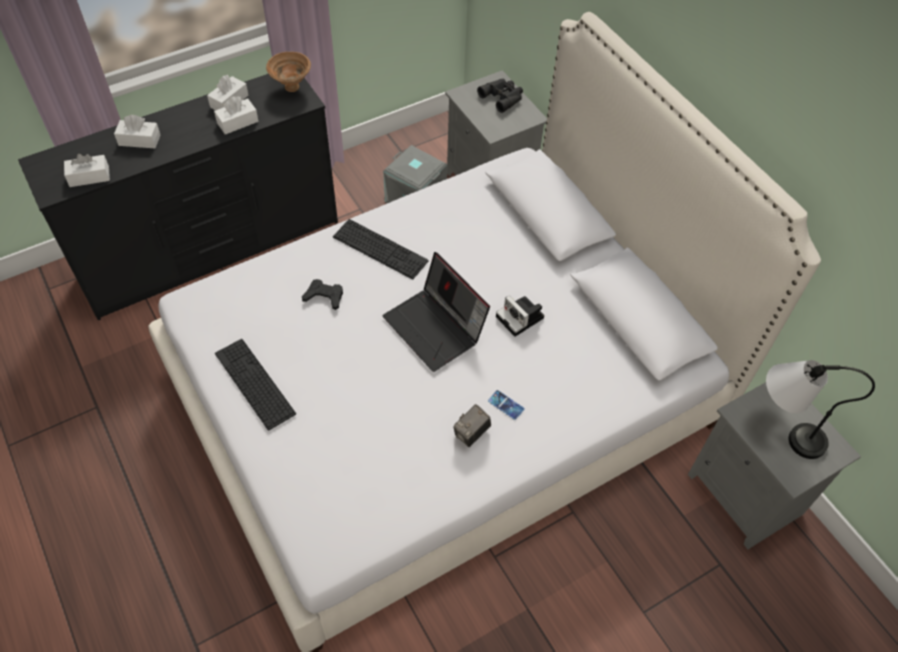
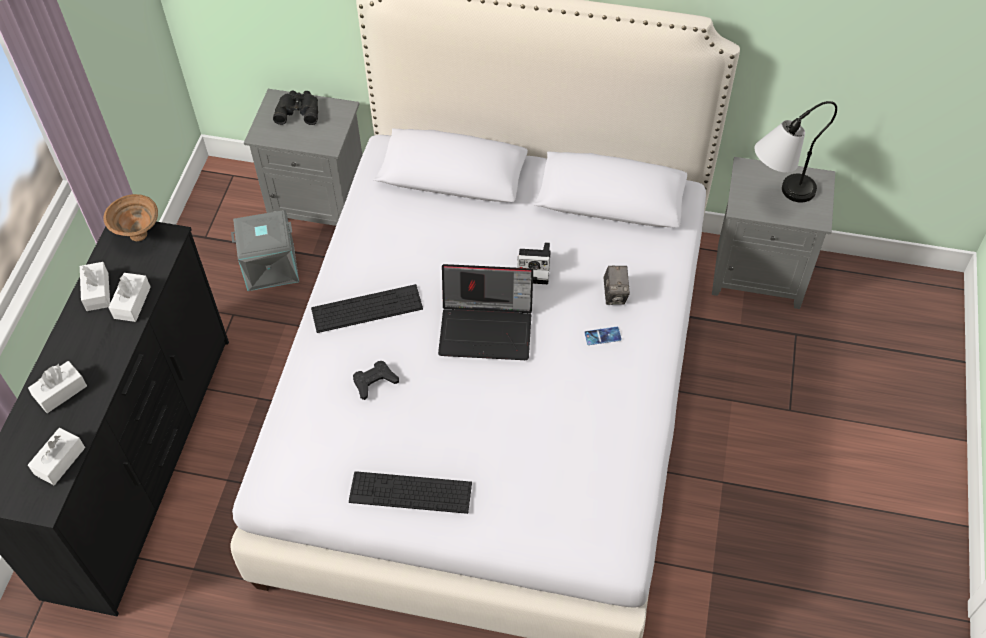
camera: 45 degrees left, 0 degrees up
(471, 434) = (606, 377): camera -> camera (615, 295)

